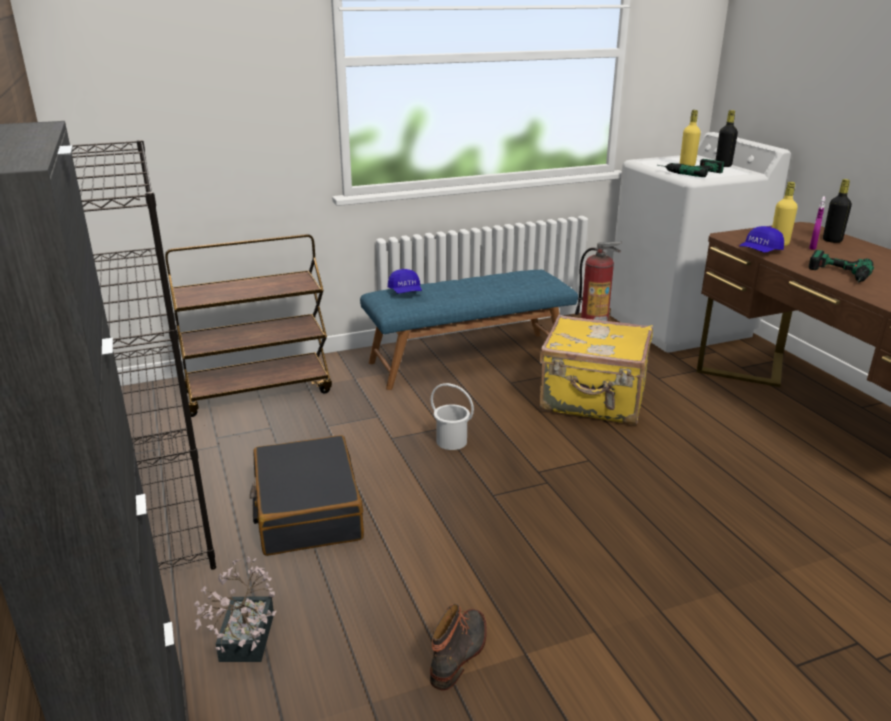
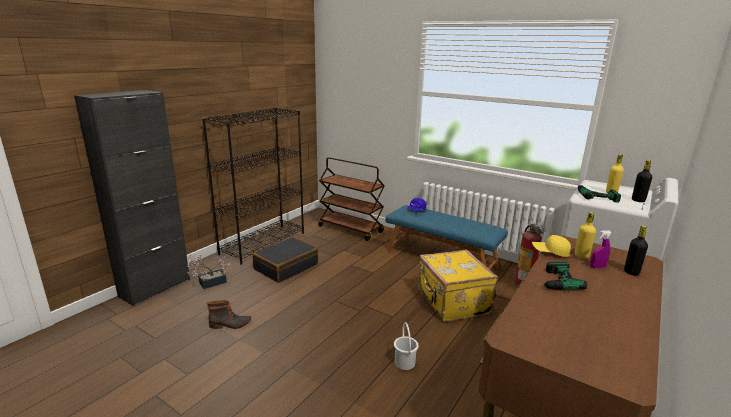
camera: 55 degrees right, 5 degrees down
(451, 441) = (365, 278): white bucket -> white bucket (405, 362)
(759, 252) = (550, 252): blue cap -> yellow cap

